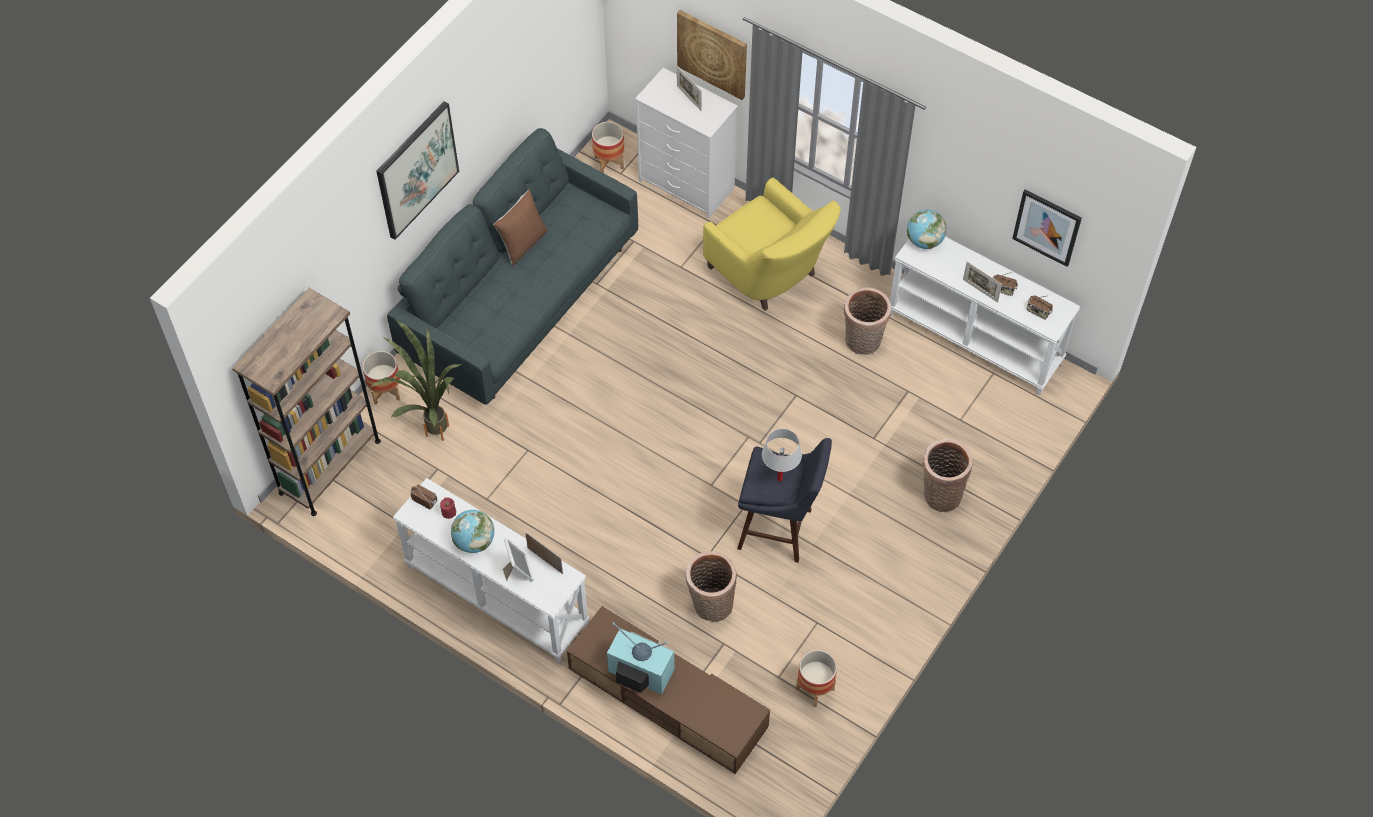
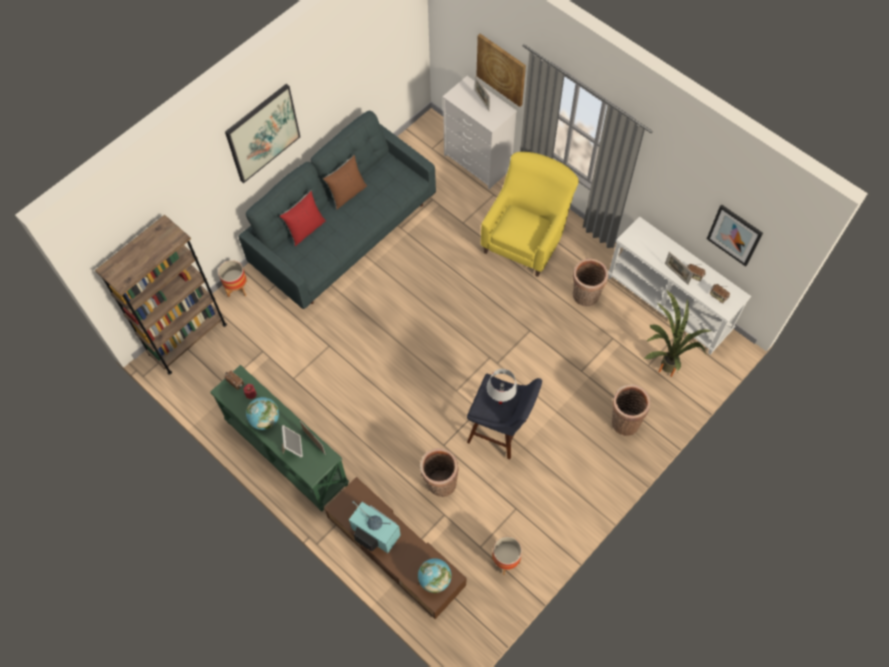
camera: 10 degrees right, 5 degrees up
(431, 427) = (264, 319): potted plant -> potted plant (662, 365)
(475, 297) = (305, 229): none -> red pillow
(496, 596) = (286, 453): white console table -> green console table
(609, 163) = (425, 140): planter -> none
(770, 275) = (526, 237): yellow armchair -> yellow armchair turned 120 degrees counterclockwise
(924, 241) = (640, 230): globe -> globe (434, 579)

